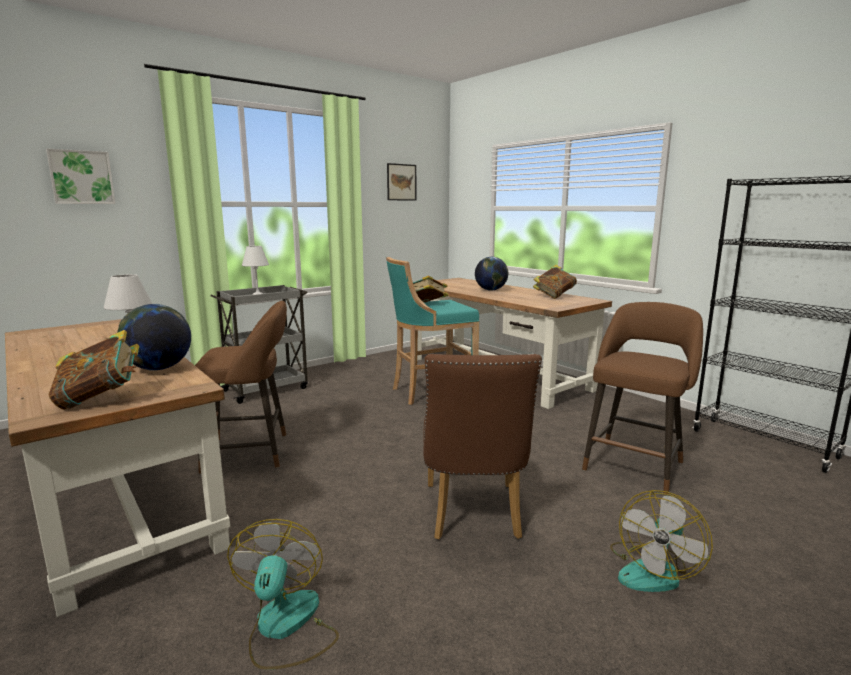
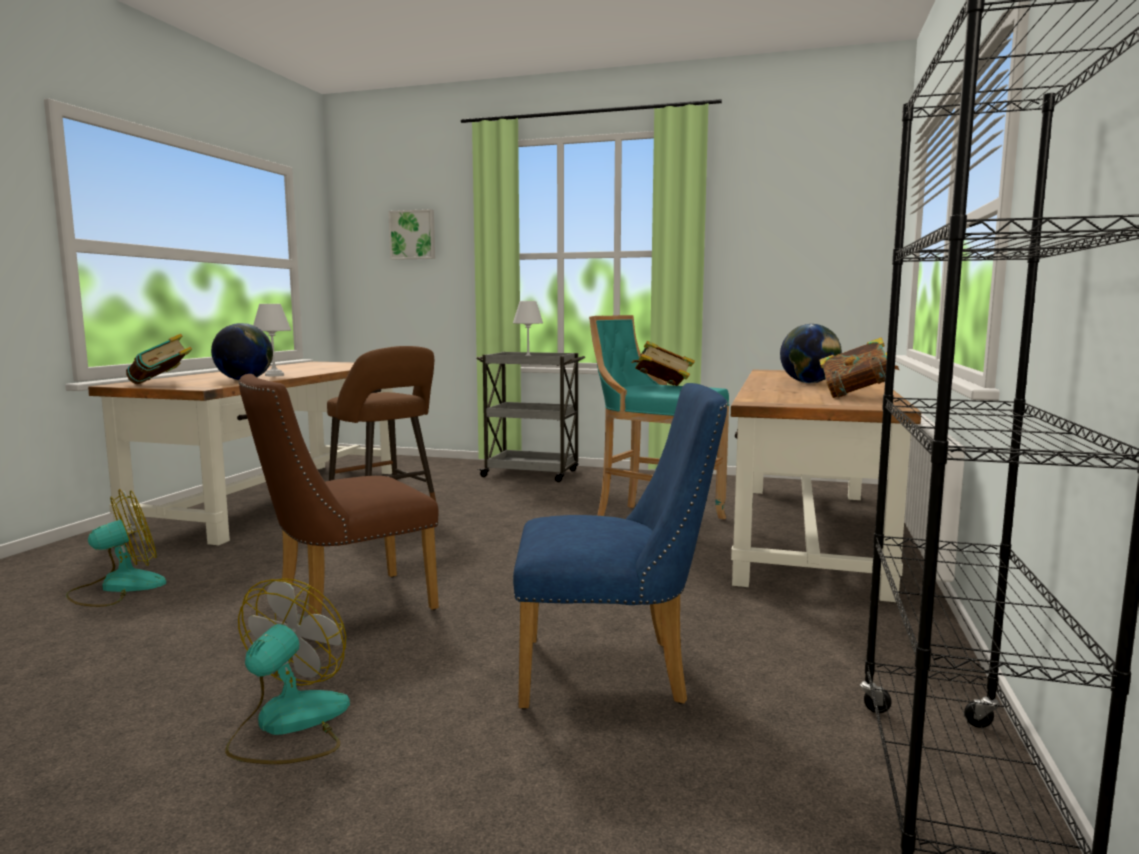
camera: 55 degrees right, 5 degrees down
(401, 182) = (795, 215): picture -> none
(635, 464) = (615, 673): brown stool -> blue chair
(653, 570) = (288, 725): fan -> fan turned 105 degrees clockwise

